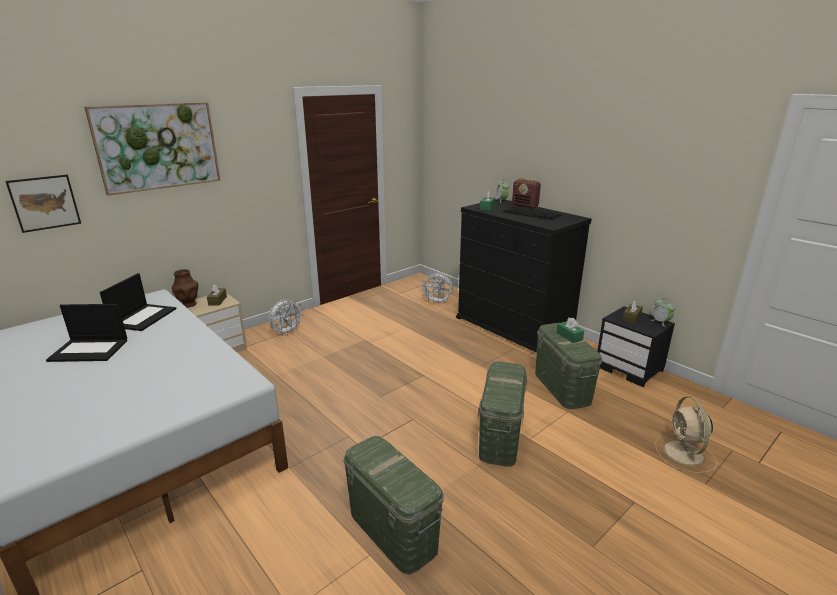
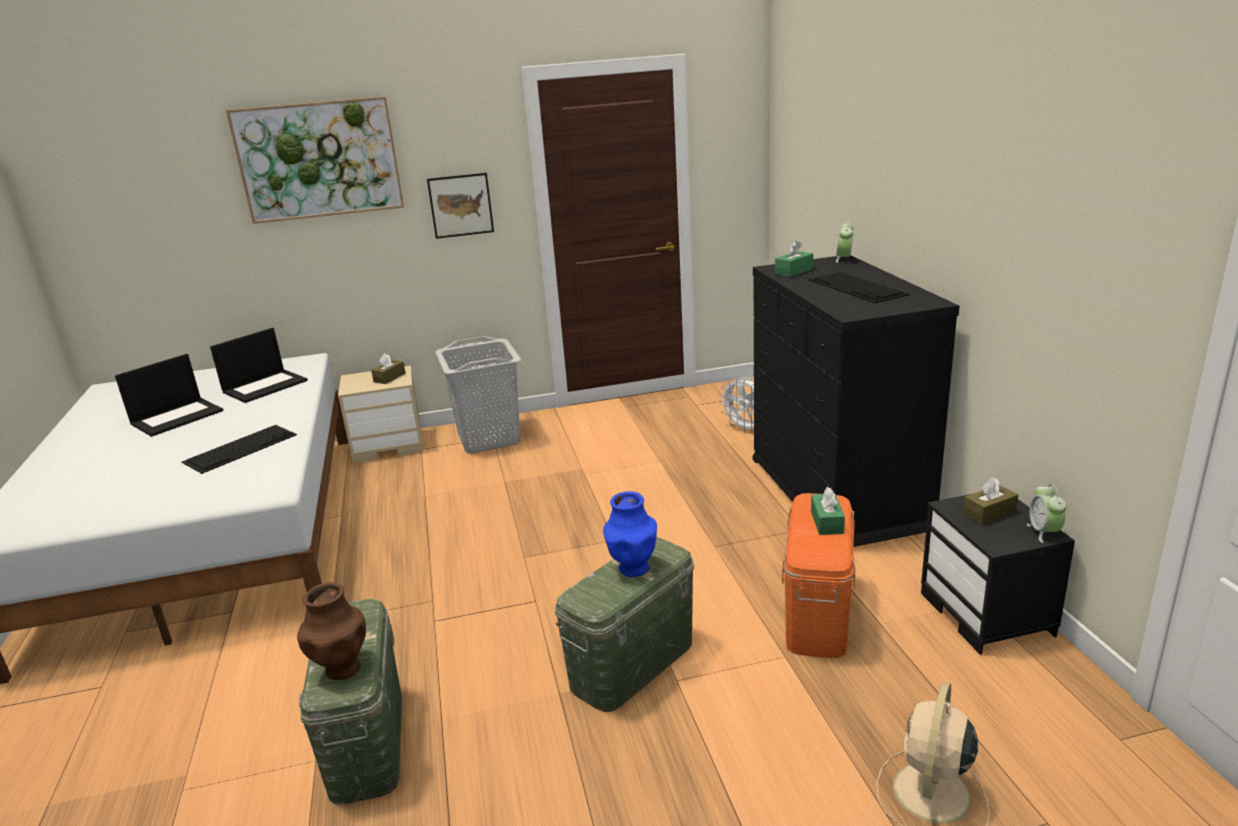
camera: 30 degrees right, 0 degrees up
(44, 203) = (182, 230): picture -> picture (461, 205)
(90, 350) = (177, 417): laptop -> laptop turned 75 degrees counterclockwise
(182, 361) = (241, 448): none -> keyboard
(188, 304) = (354, 378): brown vase -> brown vase (342, 668)
(286, 332) = (489, 438): white fan -> grey laundry basket
(505, 380) = (633, 568): none -> blue vase
(525, 206) = (870, 272): radio -> none
(562, 388) = (817, 615): green storage box -> orange storage box

